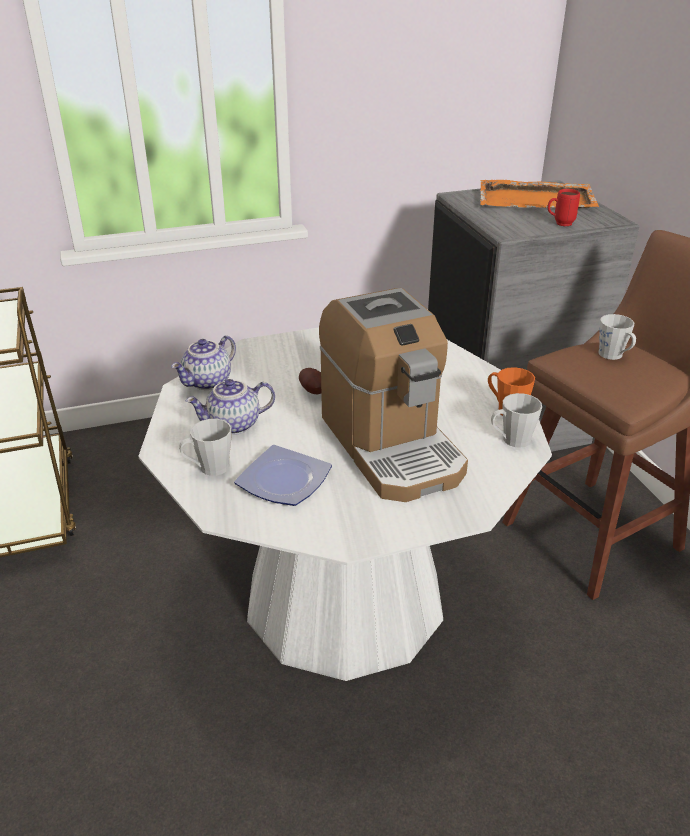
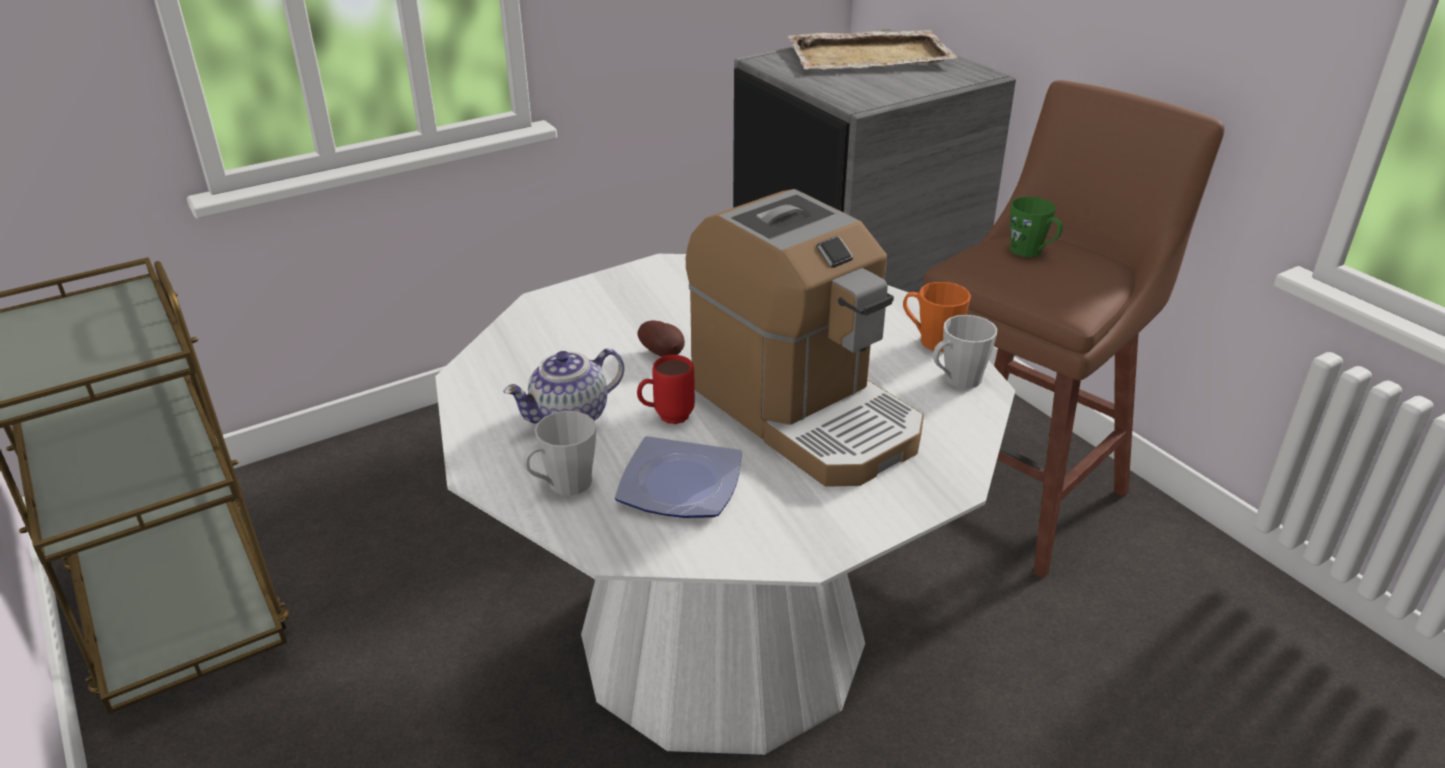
camera: 15 degrees left, 0 degrees up
(208, 382) = (502, 362): teapot -> none
(537, 200) = (871, 56): orange tray -> beige tray
(559, 224) = (917, 85): red mug -> red mug (666, 418)
(613, 356) = (1031, 252): grey mug -> green mug

